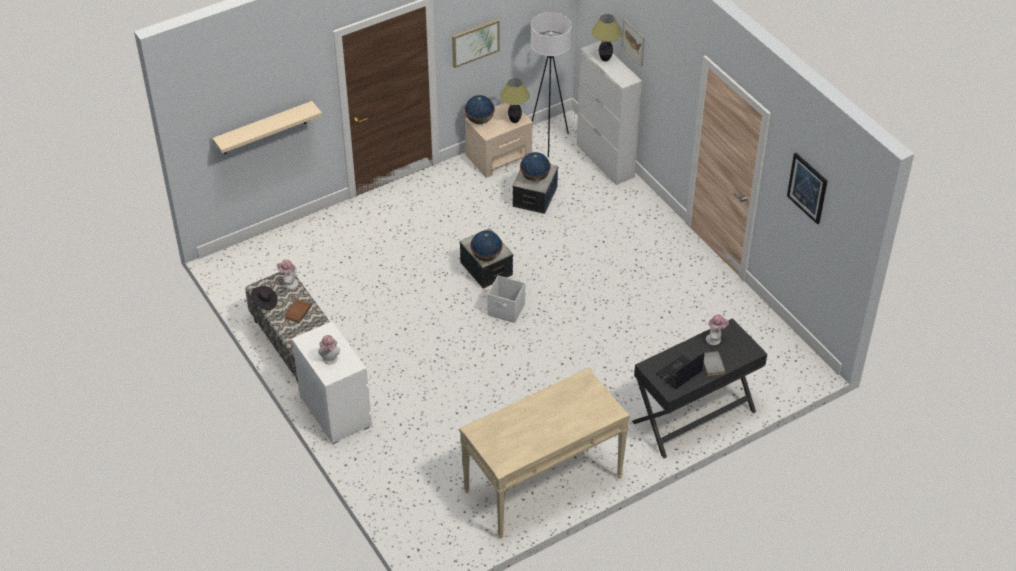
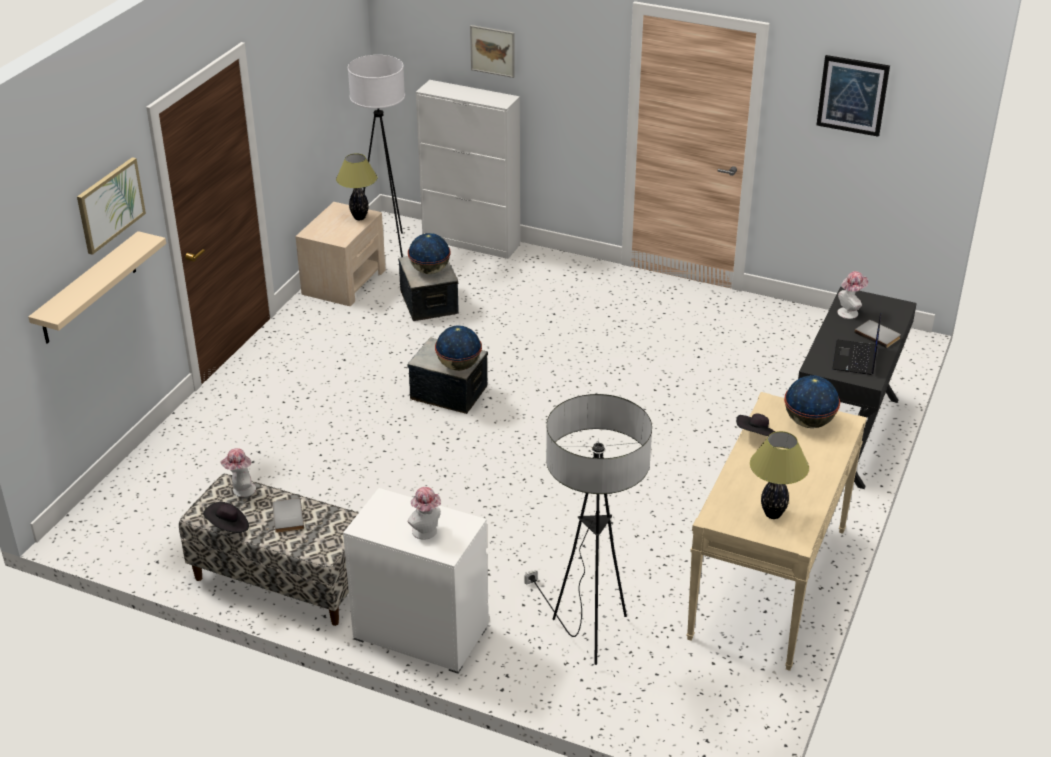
camera: 35 degrees left, 10 degrees down
(297, 311) = (286, 517): brown book -> grey book
(416, 459) = (588, 634): none -> floor lamp
(475, 42) = (290, 116): picture -> picture (110, 204)
(480, 120) = (317, 232): globe -> globe (809, 422)
(506, 310) = (519, 423): white storage box -> none
(552, 394) = (756, 436): none -> black hat
(605, 59) = (455, 91): table lamp -> table lamp (772, 514)

